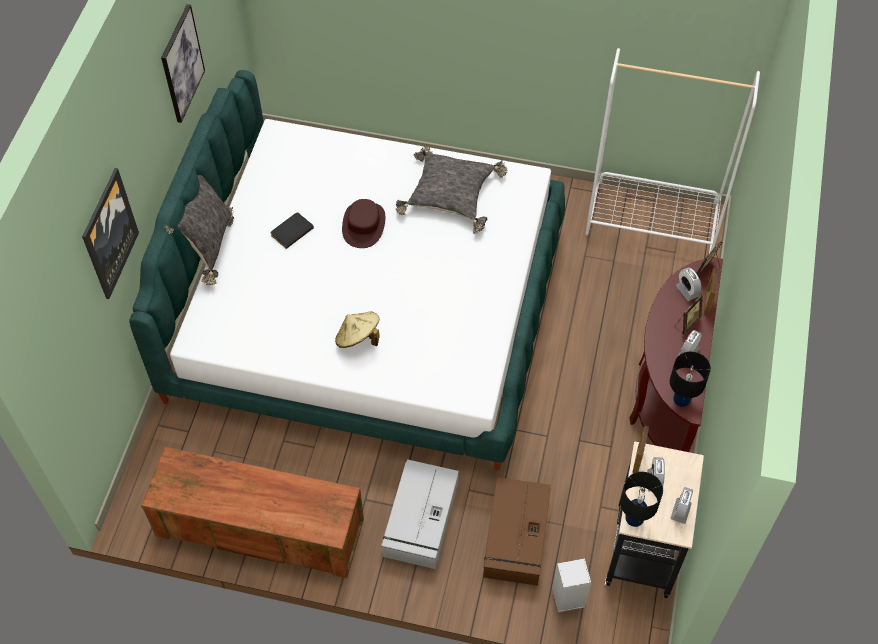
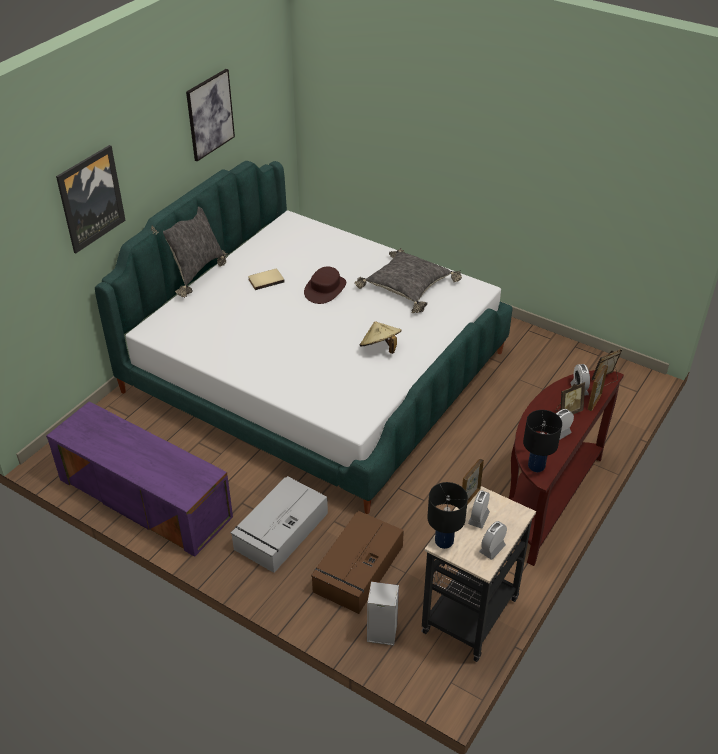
camera: 20 degrees right, 15 degrees down
(258, 529) = (142, 498): brown bench -> purple bench
(291, 230) = (265, 280): black book -> beige book
(358, 338) = (278, 360): beige hat -> beige hat (380, 348)
(652, 221) = (590, 369): white clothes rack -> none

